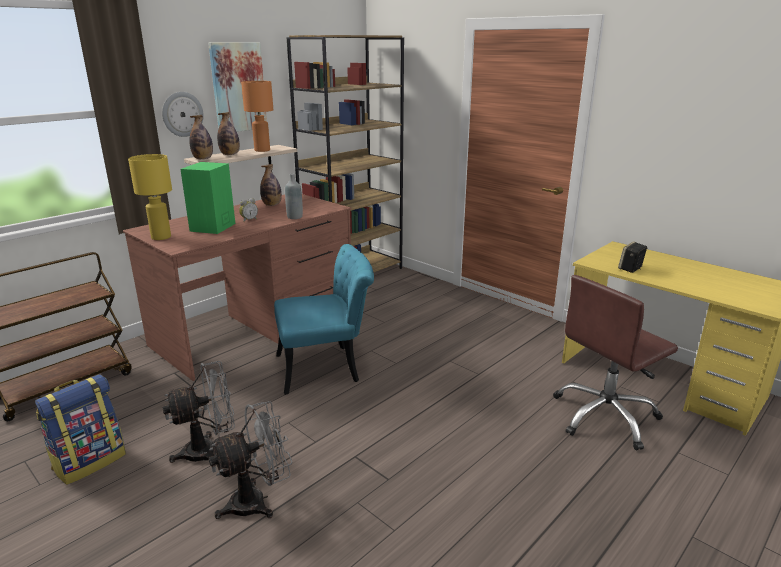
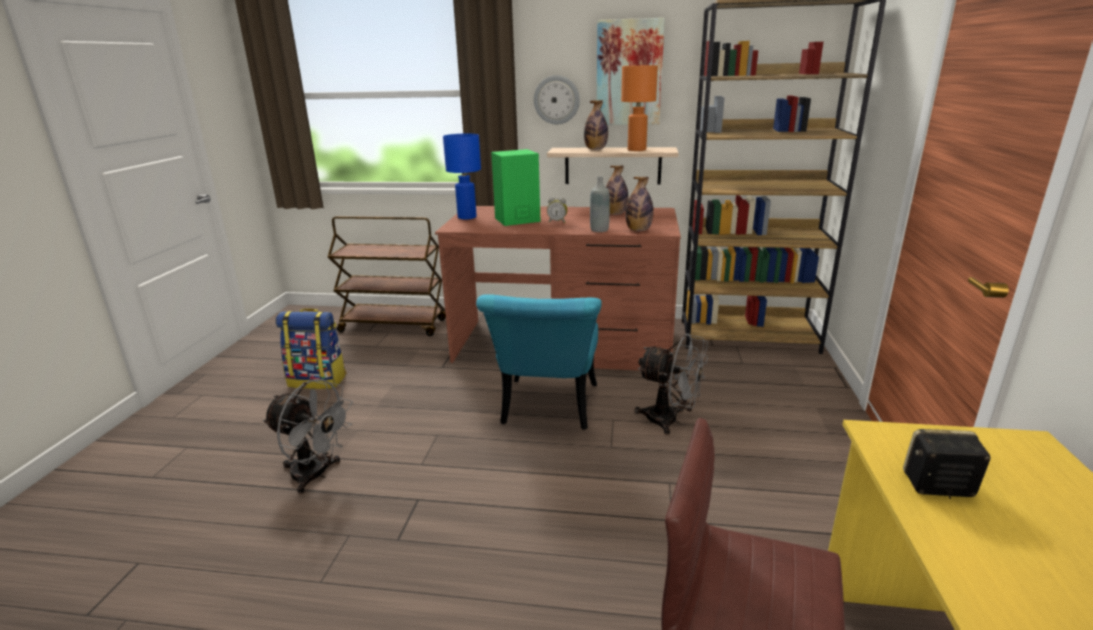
camera: 55 degrees right, 0 degrees up
(161, 237) = (467, 217): yellow table lamp -> blue table lamp
(203, 159) = (562, 149): bottle -> bottle (638, 230)
(209, 450) = (366, 418): grey fan -> grey fan (670, 421)
(327, 367) = (547, 410): turquoise chair -> turquoise chair turned 60 degrees clockwise

